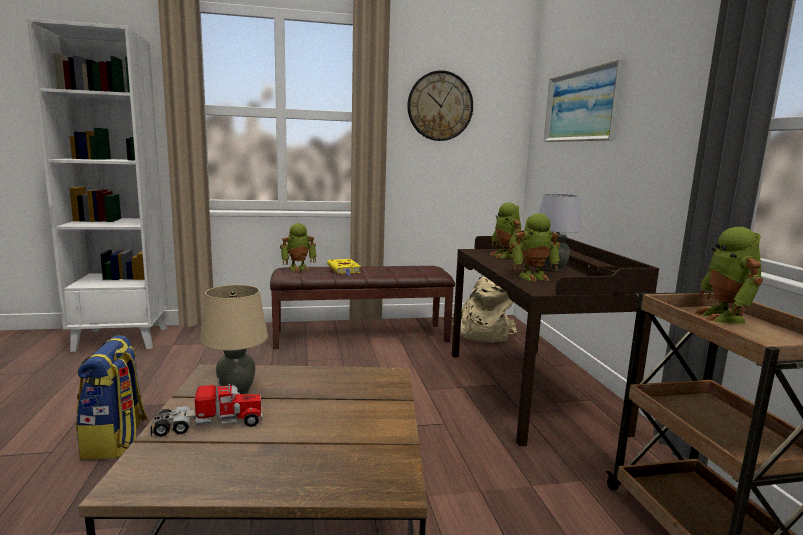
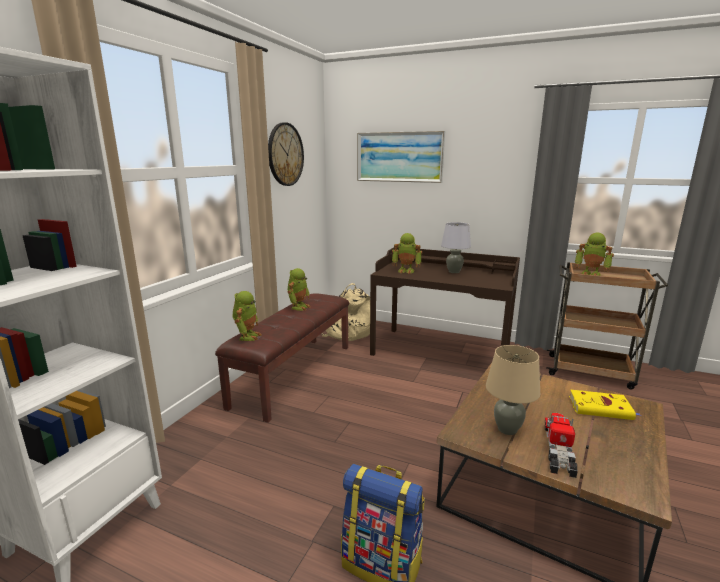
camera: 55 degrees left, 5 degrees up
(344, 269) = (279, 321): yellow book -> yellow book (602, 408)
(533, 277) = (468, 279): toy robot -> toy robot (298, 307)

